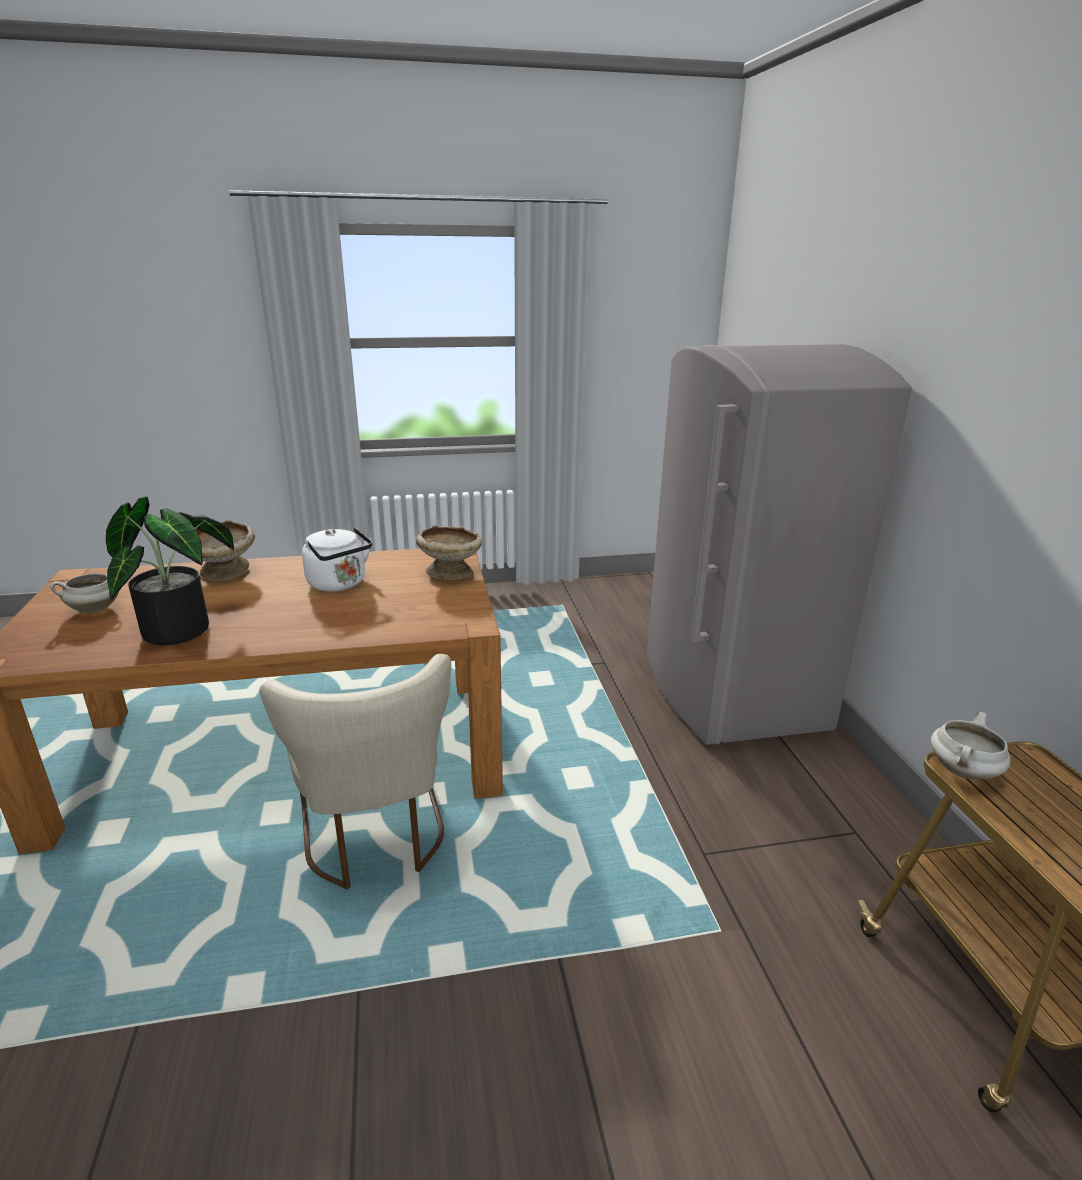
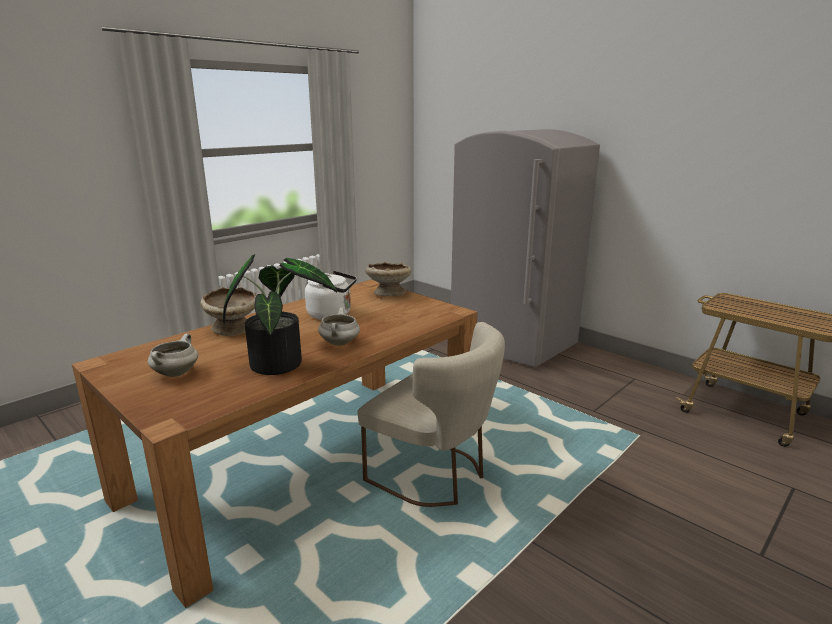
camera: 35 degrees left, 5 degrees down
(963, 772) = (721, 307): white cooking pot -> white cooking pot (340, 343)

